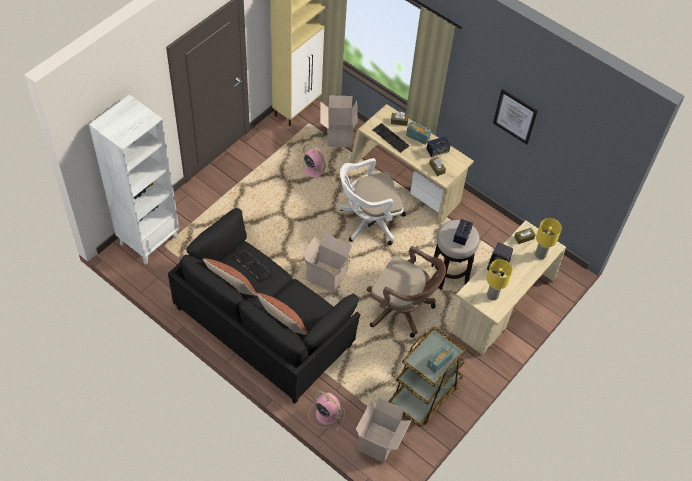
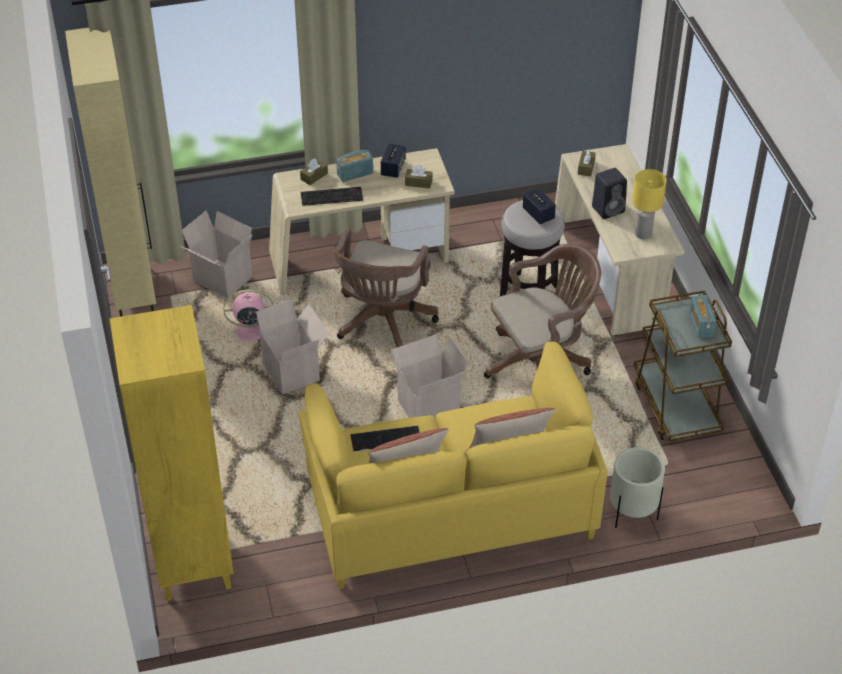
camera: 50 degrees left, 10 degrees down
(149, 240) = (192, 563): white bookcase -> yellow bookcase
(264, 326) = (450, 508): black sofa -> yellow sofa
(326, 413) = (632, 513): pink fan -> beige planter
(368, 221) = (382, 323): white office chair -> brown office chair
(378, 443) = (712, 485): cardboard box -> cardboard box (293, 372)
(515, 116) = (469, 41): picture -> none
(540, 254) = (620, 167): yellow table lamp -> none

